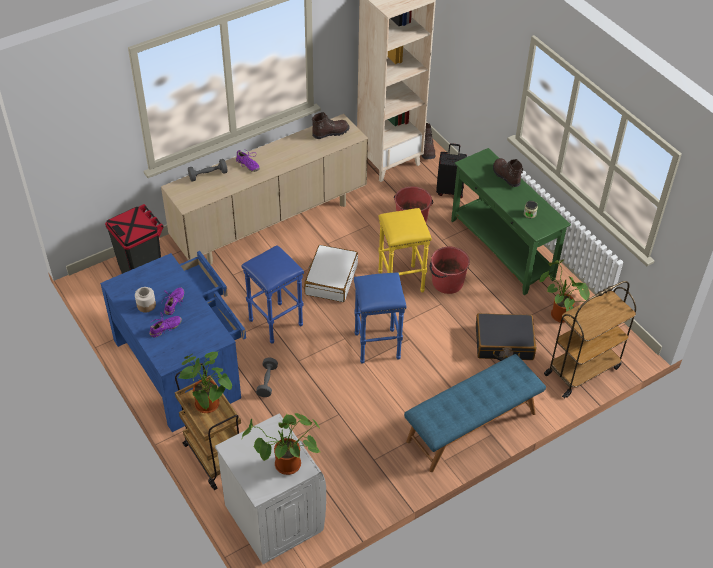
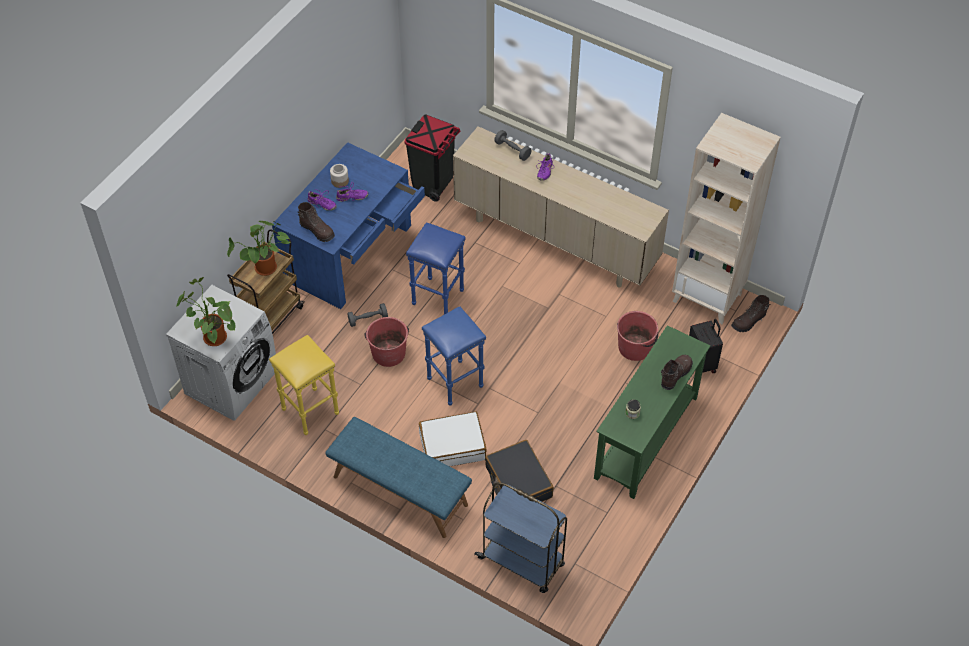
camera: 65 degrees right, 5 degrees up
(330, 133) = (632, 211): brown boot -> brown boot (317, 230)
(331, 279) = (514, 315): white suitcase -> white suitcase (452, 446)
(402, 282) = (547, 371): yellow stool -> yellow stool (310, 412)
(447, 282) = (569, 407): red bucket -> red bucket (388, 353)
(558, 315) = (585, 517): potted plant -> none
(583, 371) = (521, 562): brown cart -> blue cart

